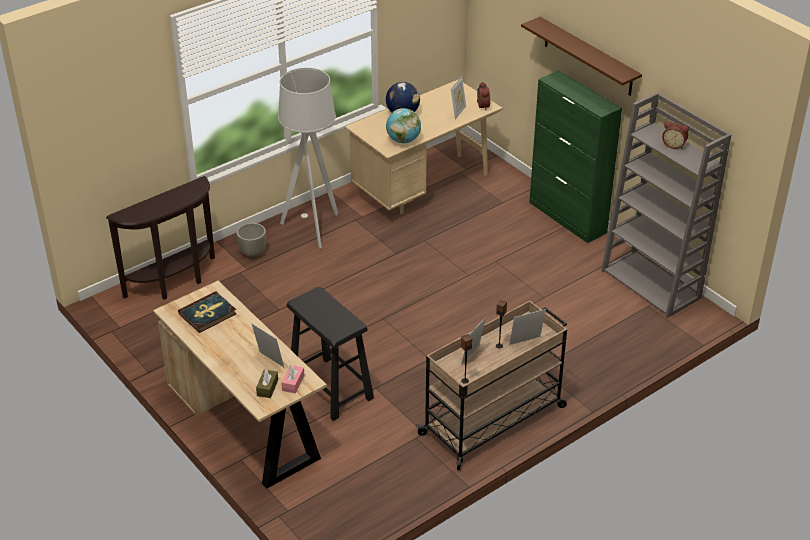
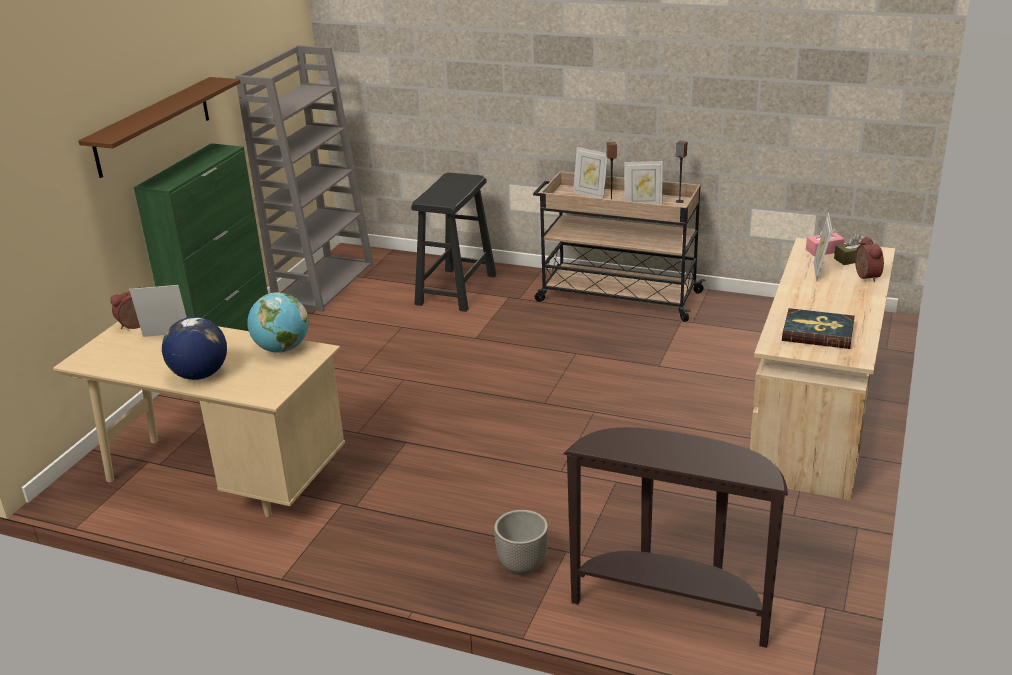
camera: 120 degrees left, 10 degrees down
(313, 228) = (409, 535): grey floor lamp -> none
(331, 389) = (695, 389): black stool -> black stool (456, 289)
(674, 145) = (286, 102): alarm clock -> alarm clock (865, 276)

